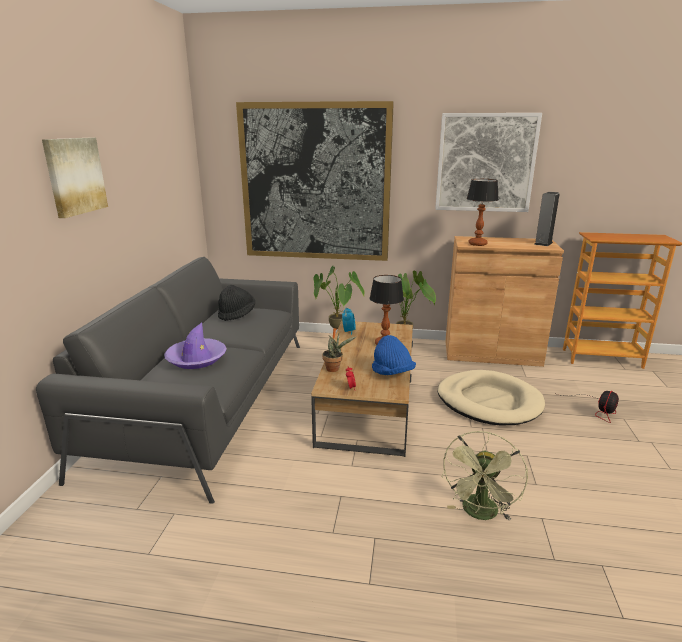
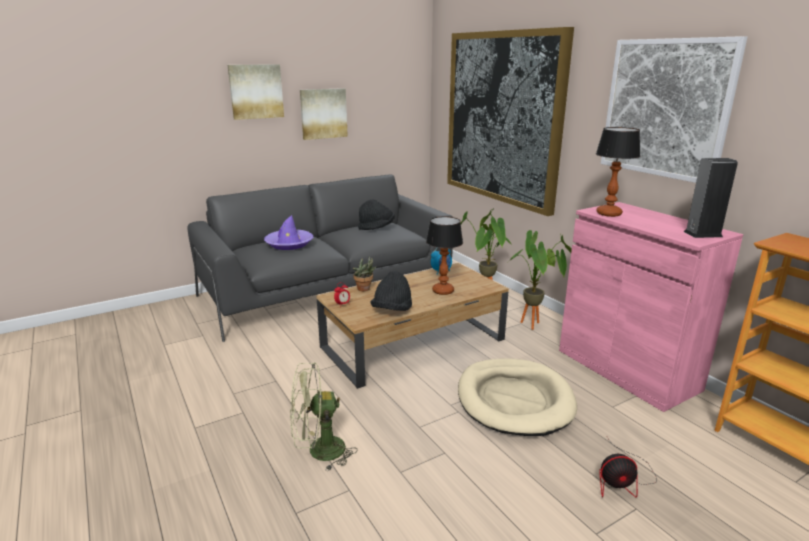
camera: 50 degrees right, 0 degrees up
(134, 197) = (323, 113): none -> picture
(392, 373) = (392, 310): blue hat -> black hat
(491, 353) = (627, 369): brown cabinet -> pink cabinet

